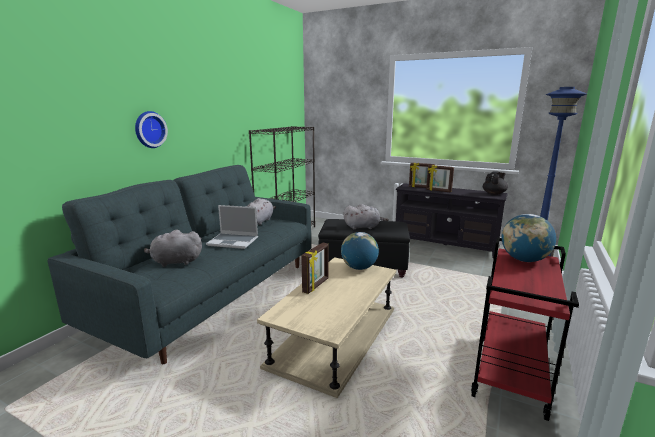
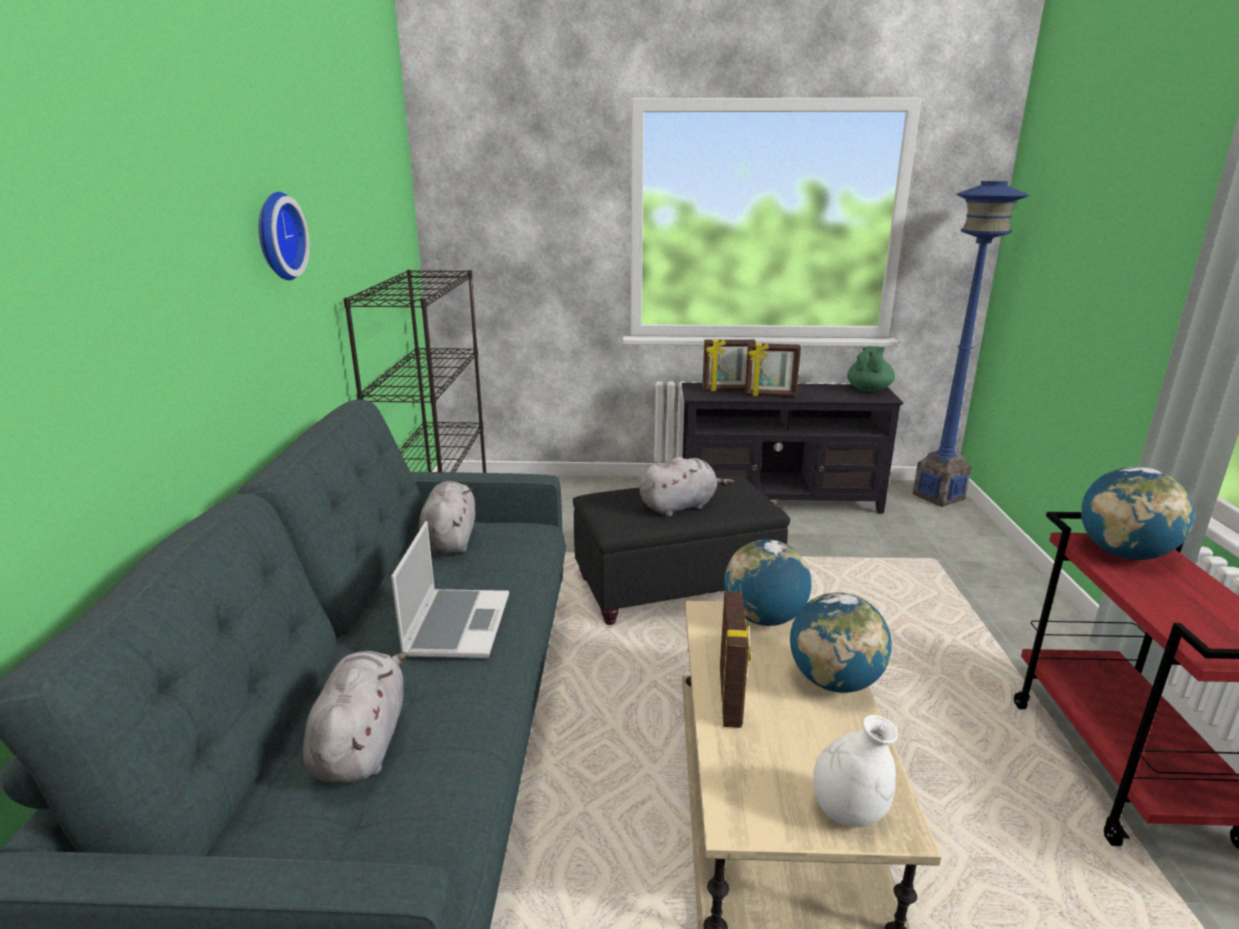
camera: 25 degrees left, 5 degrees up
(149, 129) = (144, 349): wall clock -> wall clock (276, 236)
(175, 262) = (362, 743): grey plush toy -> grey plush toy turned 120 degrees clockwise
(234, 241) = (456, 625): laptop -> laptop turned 75 degrees counterclockwise
(318, 324) = (848, 812): none -> white vase
(363, 290) = (834, 681): none -> globe
(494, 193) = (868, 389): black teapot -> green teapot

